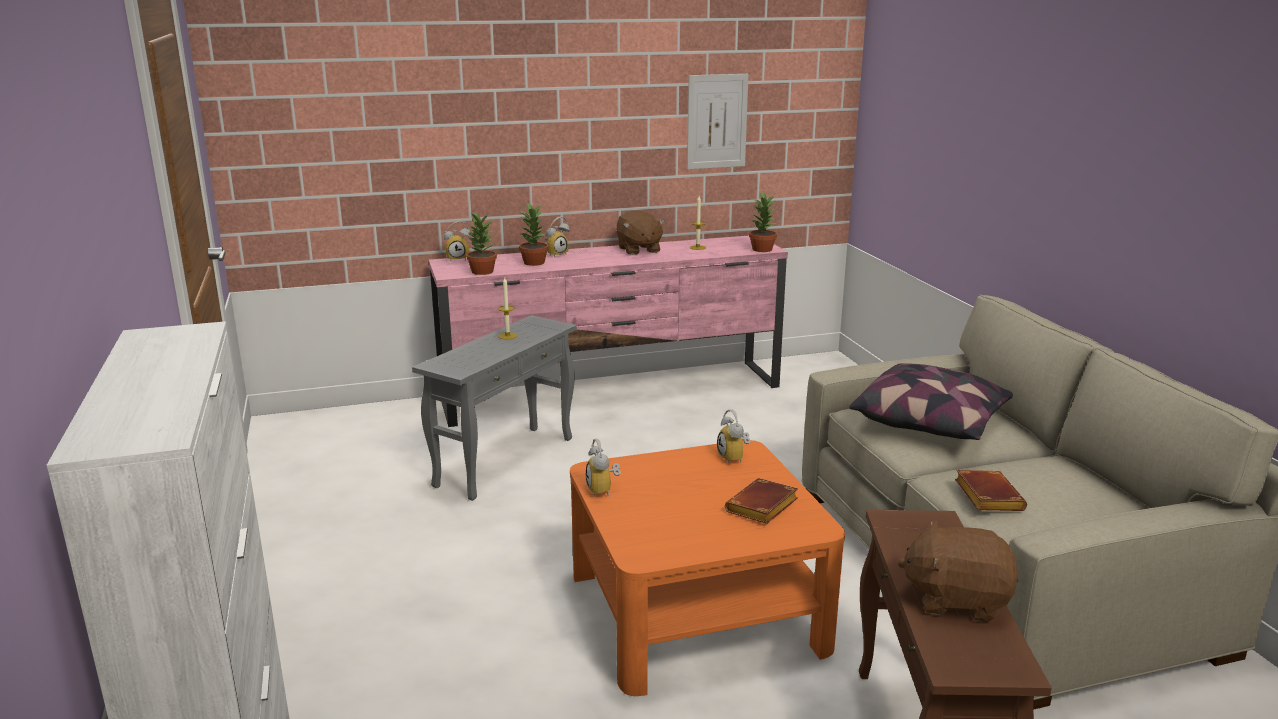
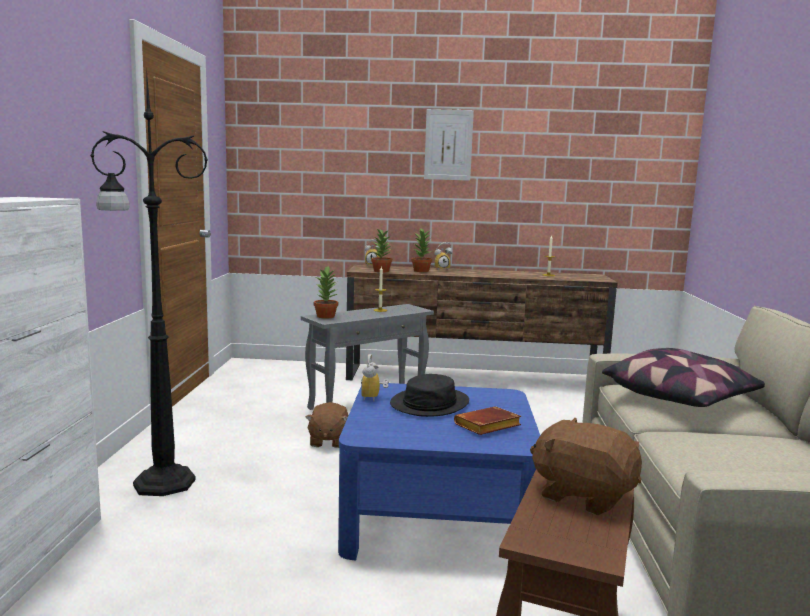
camera: 20 degrees right, 10 degrees down
(325, 651) = (161, 482): none -> black floor lamp
(613, 392) = (474, 378): pink tv stand -> brown tv stand
(638, 250) = (502, 272): brown plush toy -> brown plush toy (328, 441)
(673, 485) = (429, 403): none -> black hat
(697, 610) = (438, 515): orange coffee table -> blue coffee table
(717, 121) = (574, 185): picture -> picture (448, 145)
(735, 458) = (493, 397): alarm clock -> none
(762, 249) = (598, 279): potted plant -> potted plant (326, 316)
(986, 496) = (695, 449): brown book -> none

